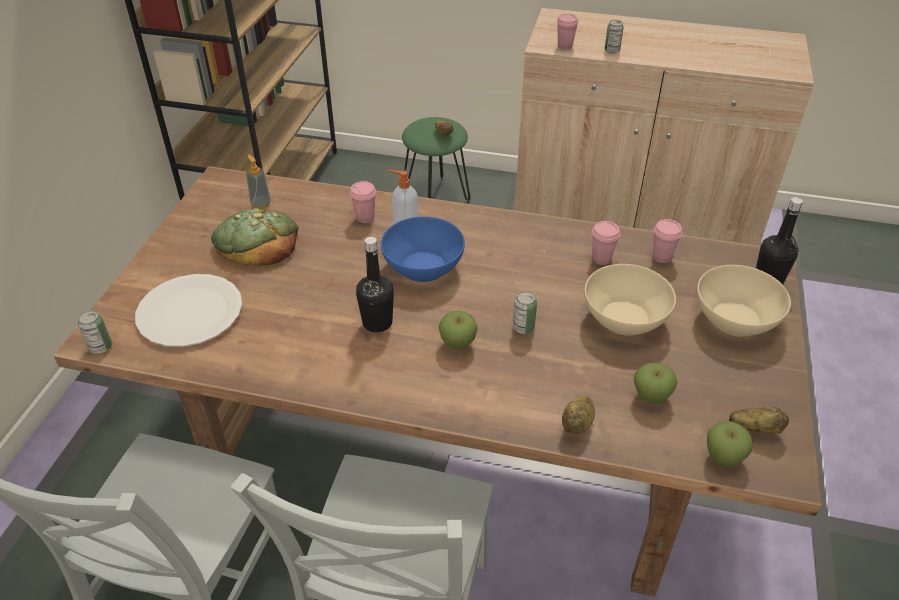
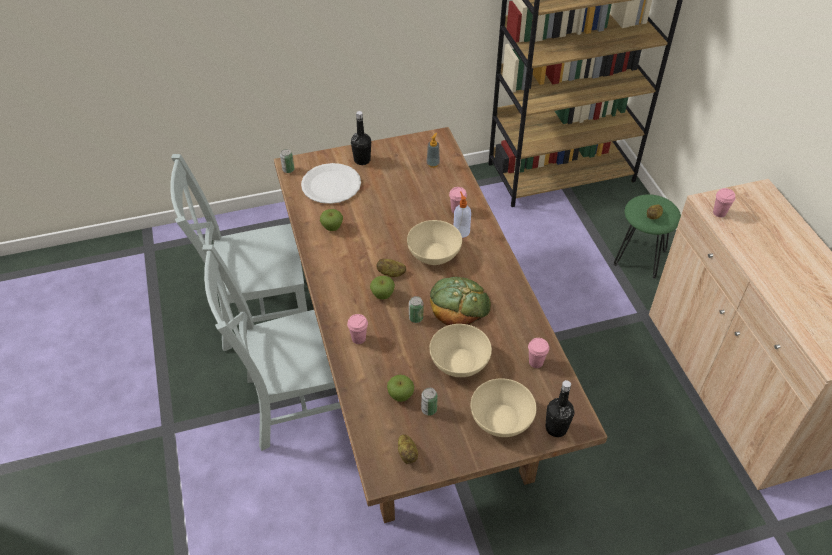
camera: 60 degrees right, 5 degrees up
(257, 241) = (401, 179): bread -> bread (459, 304)
(377, 322) = (375, 256): black bottle -> black bottle (362, 160)
(422, 267) = (433, 254): blue bowl -> beige bowl
(578, 424) = (357, 369): potato -> potato (391, 273)
(601, 258) = (508, 332): pink cup -> pink cup (358, 338)
(612, 50) = (742, 240): can -> can (429, 409)
(723, 457) = (374, 443): apple -> apple (332, 227)

